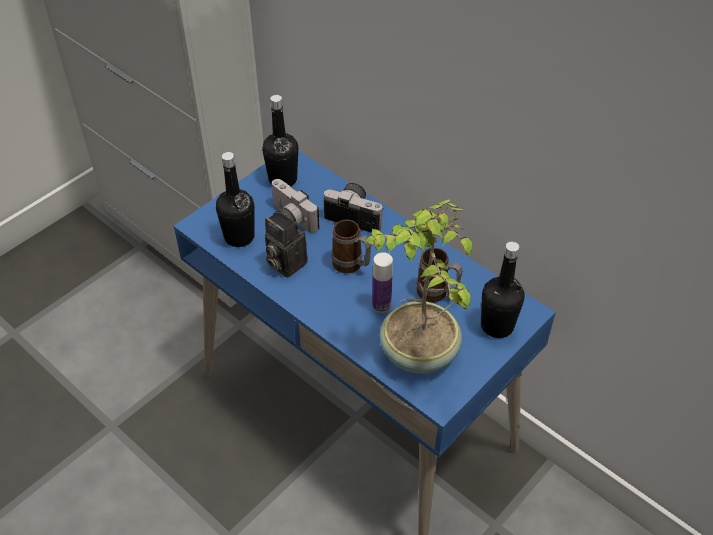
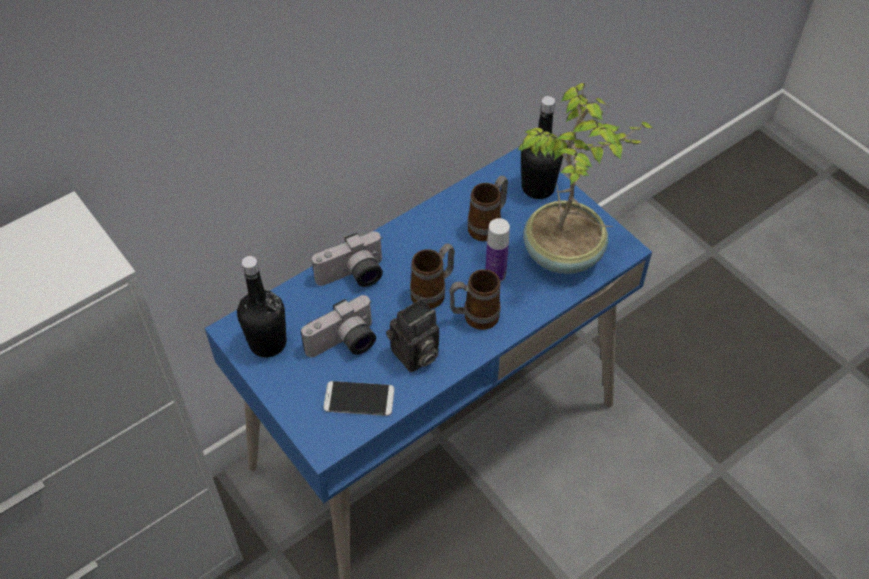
camera: 80 degrees left, 5 degrees up
(239, 237) = (359, 399): black bottle -> phone
(331, 296) = (474, 317): none -> mug
(356, 215) = (353, 277): camera -> camera turned 150 degrees counterclockwise

